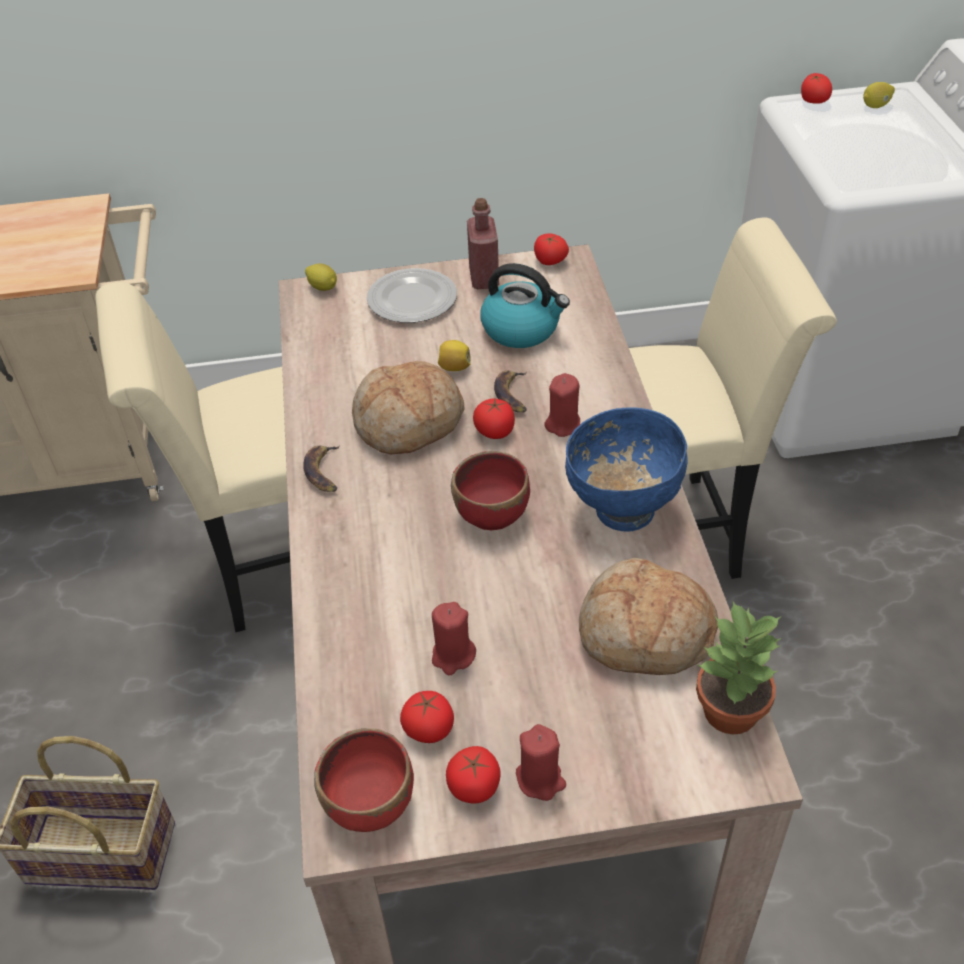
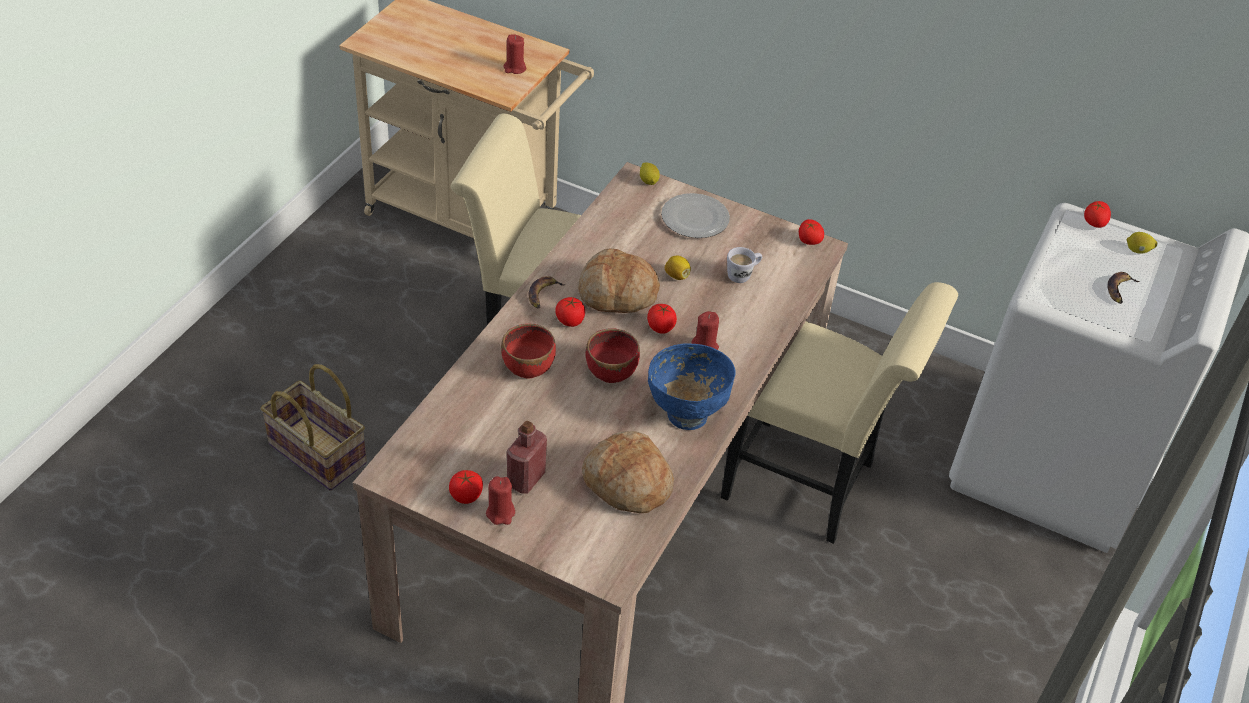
camera: 30 degrees right, 0 degrees up
(370, 803) = (411, 470): red bowl -> red bowl (528, 367)
(429, 729) = (470, 456): tomato -> tomato (570, 320)
(453, 656) = (516, 430): red candle -> red candle (514, 68)
(484, 278) = (754, 229): red bottle -> red bottle (526, 479)
(512, 395) = (694, 312): banana -> banana (1119, 290)
(522, 329) = (743, 275): kettle -> white mug
(731, 713) = (629, 547): potted plant -> none

